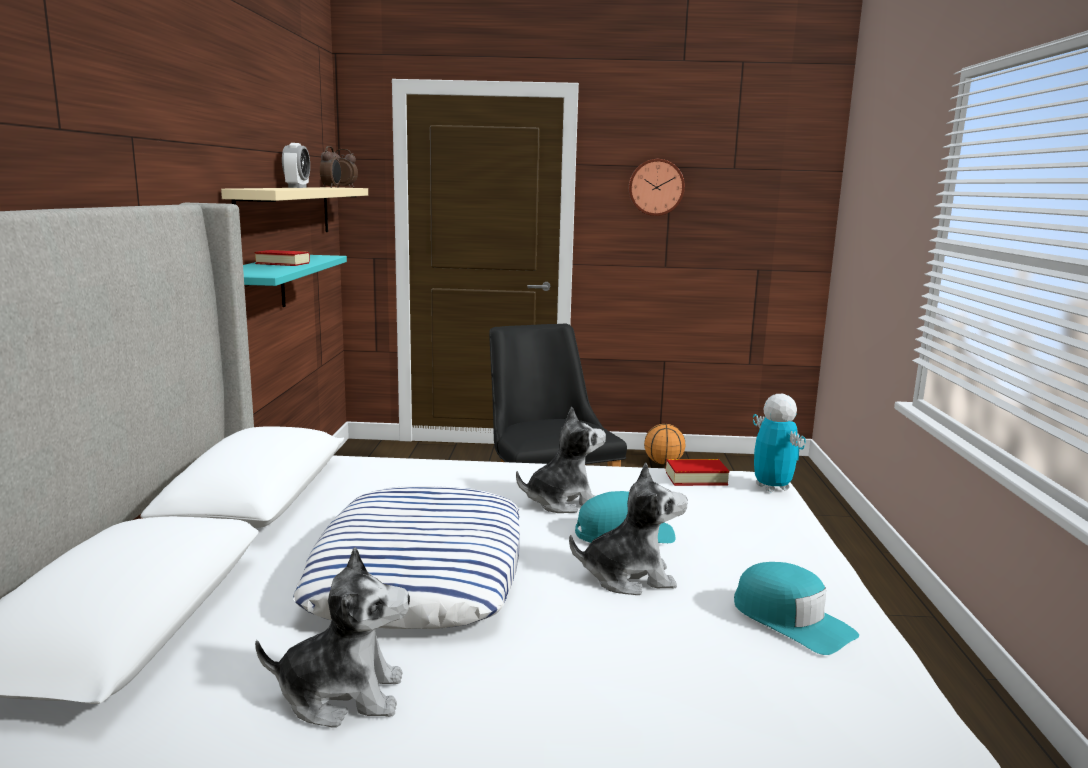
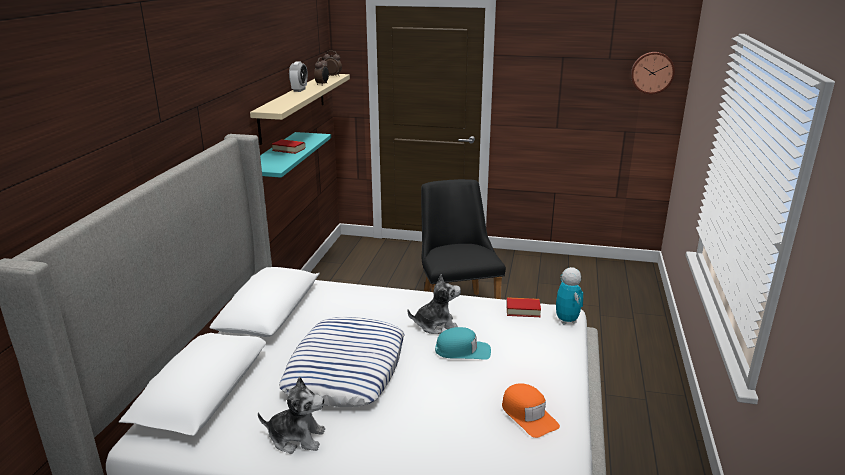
camera: 10 degrees right, 10 degrees up
(628, 577) = (453, 381): plush toy -> none
(656, 187) = (551, 72): wall clock -> wall clock (652, 72)
(663, 463) = (549, 264): basketball -> none
(791, 620) = (528, 415): turquoise cap -> orange cap

